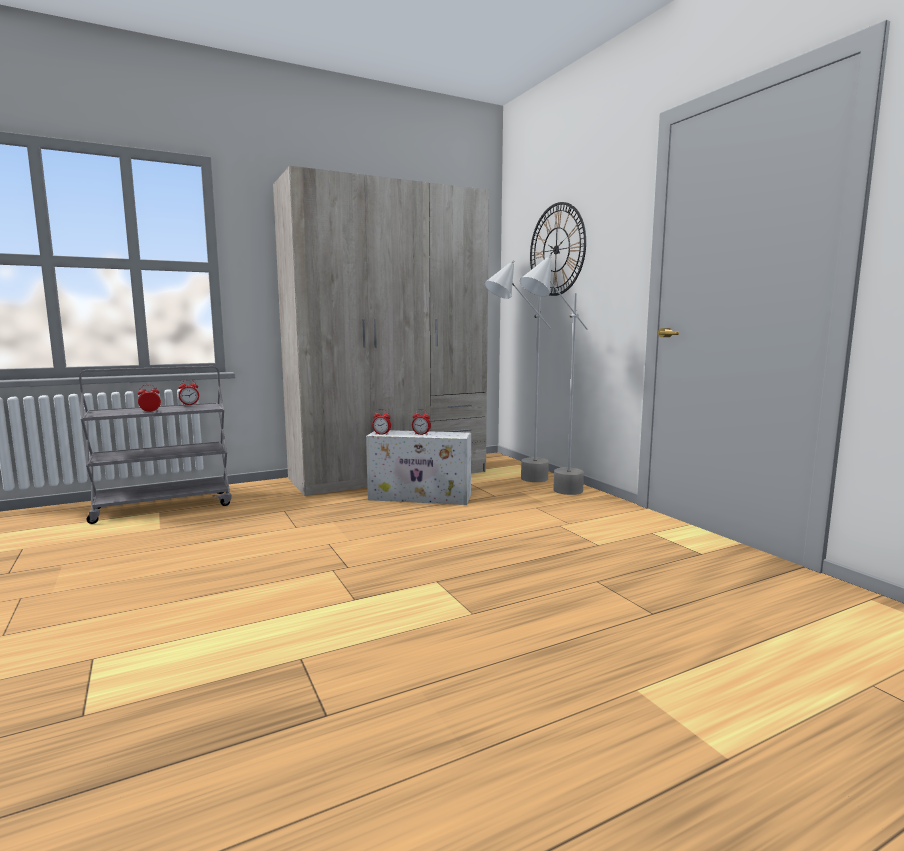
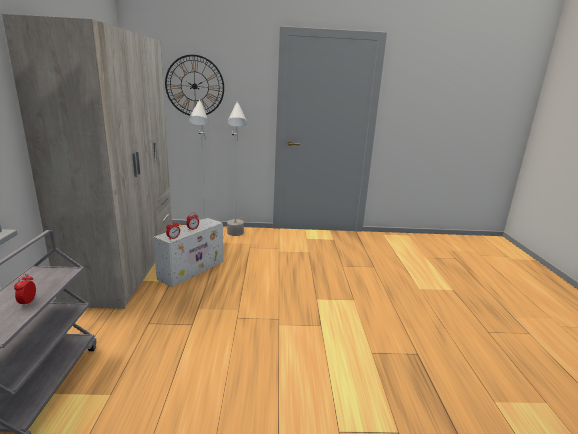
camera: 65 degrees left, 10 degrees up
(189, 404) = (21, 279): alarm clock -> none

